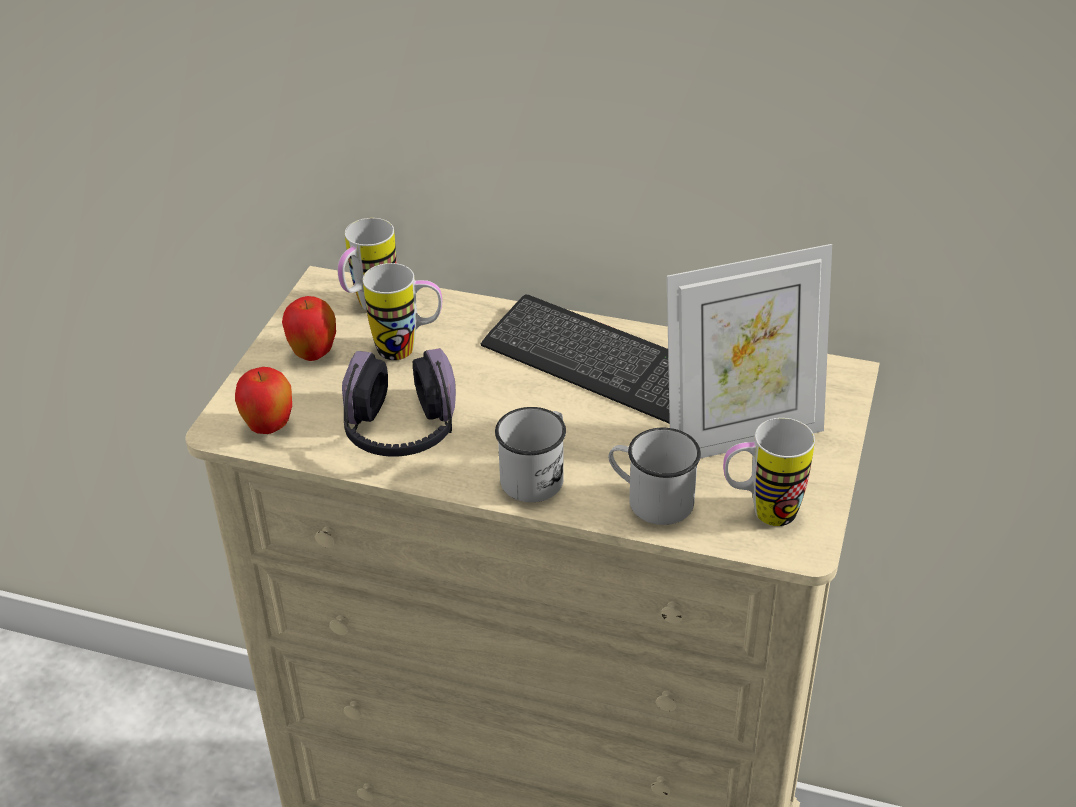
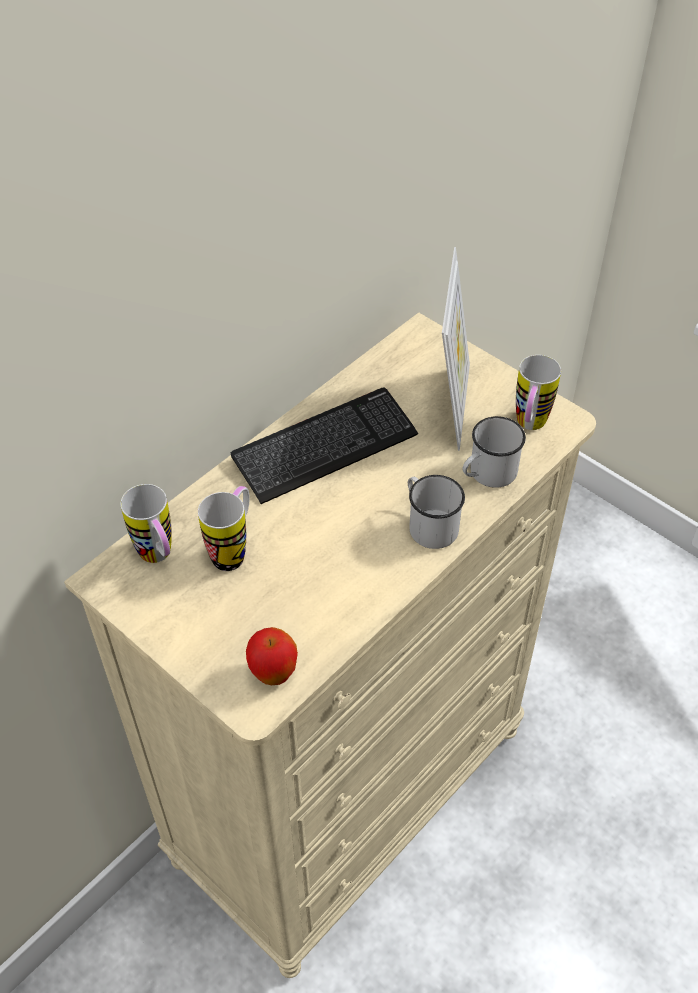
camera: 65 degrees left, 10 degrees up
(313, 355) = (197, 615): apple -> none
(400, 431) = (332, 588): headphones -> none

